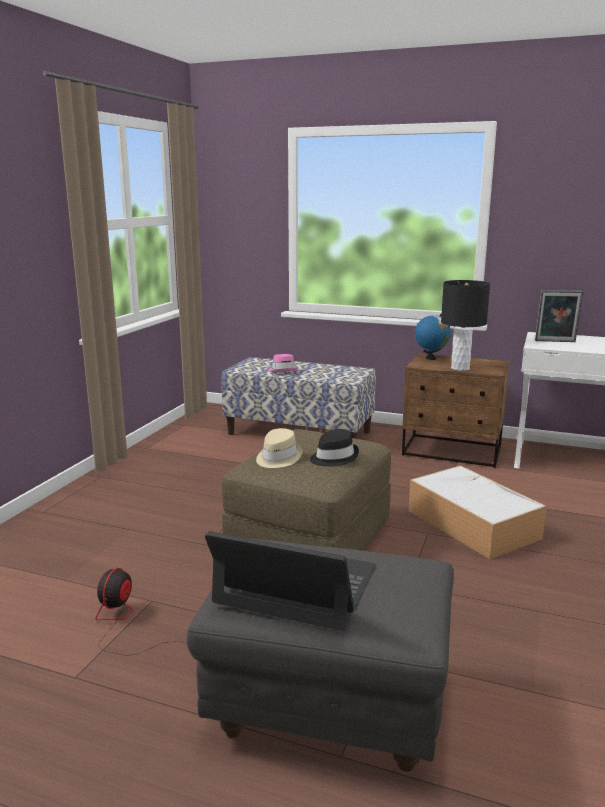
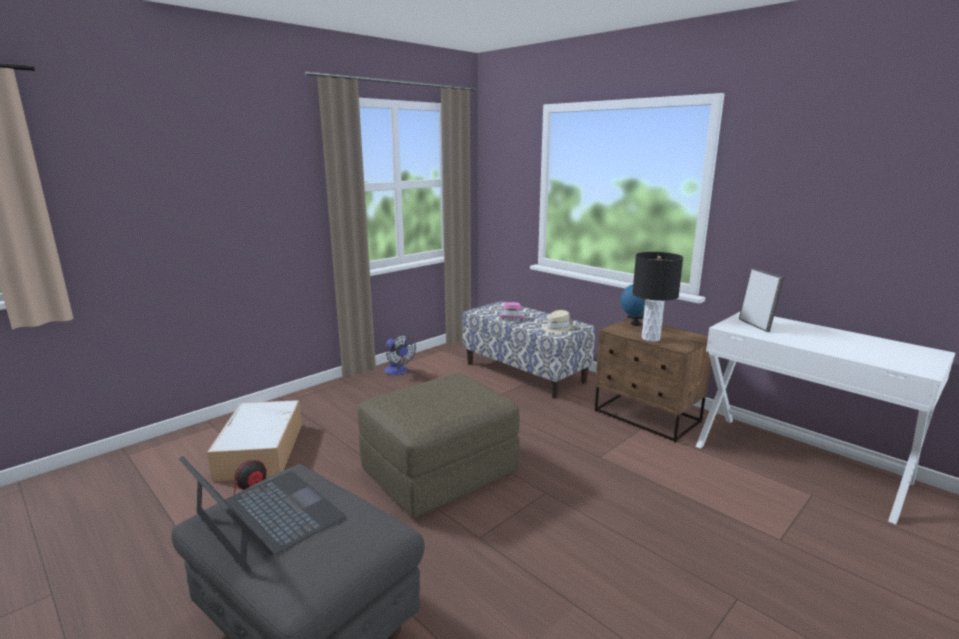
camera: 25 degrees right, 0 degrees up
(155, 455) = (398, 372): none -> fan
(277, 458) = (407, 396): beige hat -> beige hat (557, 327)
(333, 457) = (450, 405): black hat -> none
(470, 523) = (595, 493): storage box -> storage box (260, 449)
(555, 341) = (756, 325): picture frame -> picture frame turned 135 degrees counterclockwise

